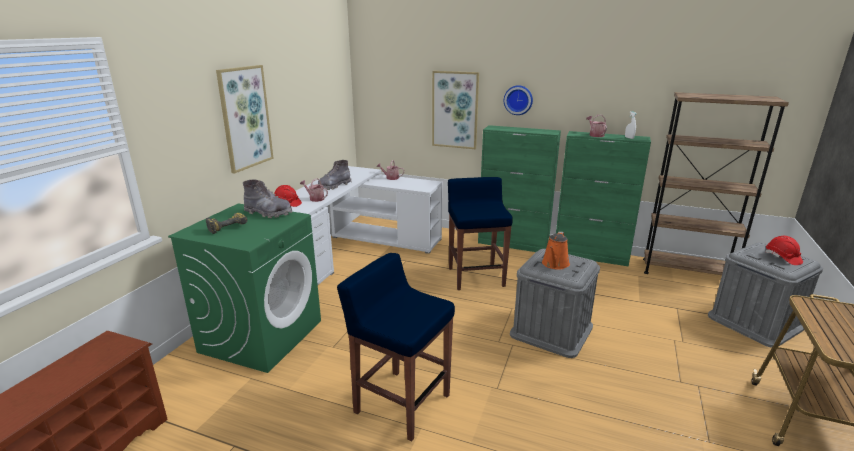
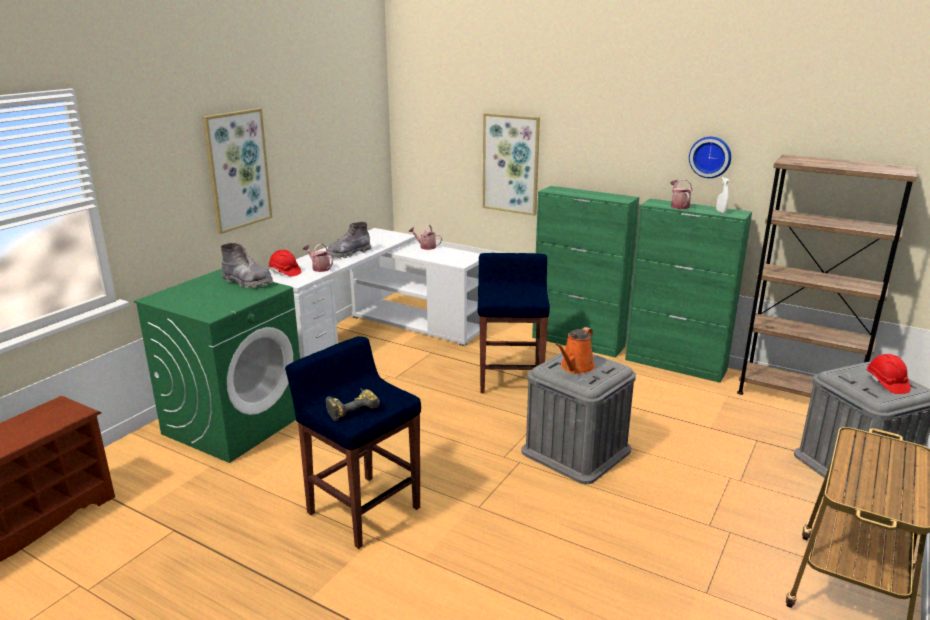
camera: 10 degrees right, 0 degrees up
(227, 226) = (197, 294): power drill -> power drill (351, 408)
(518, 100) = (588, 154): wall clock -> wall clock (710, 156)

